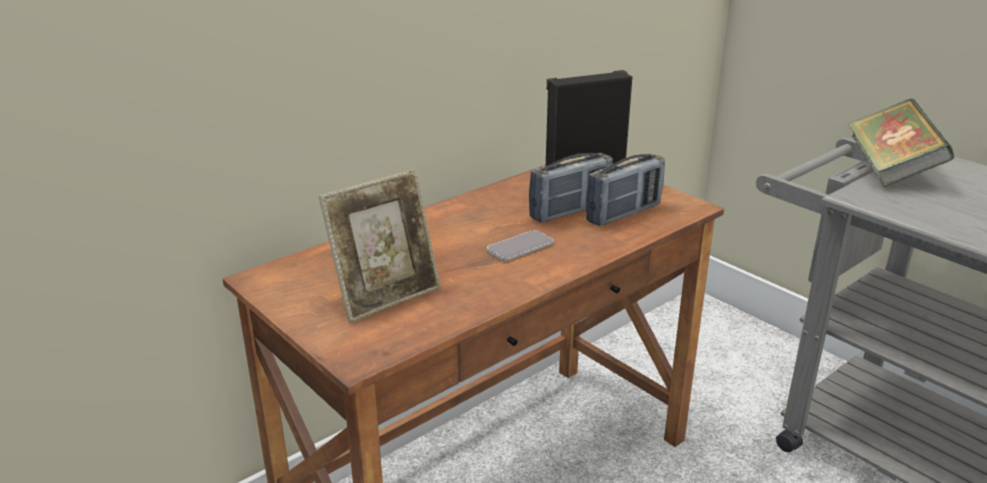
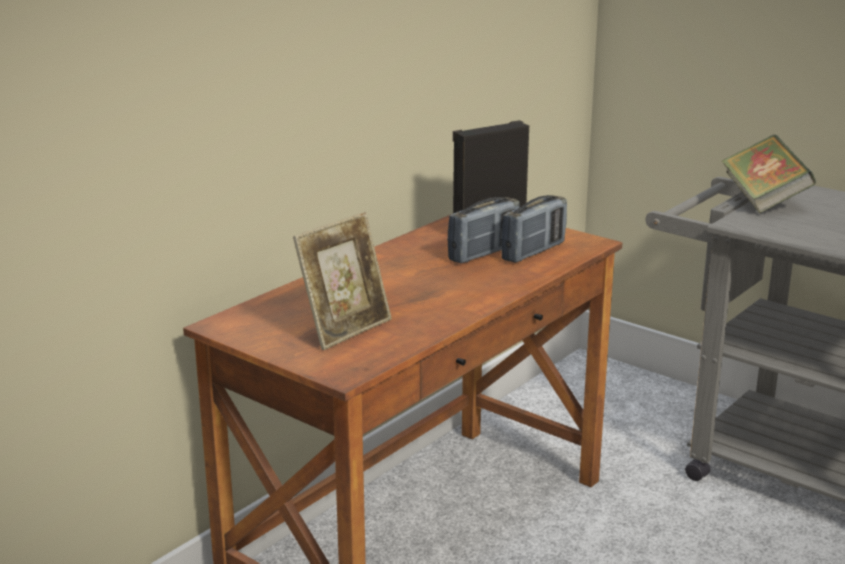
camera: 10 degrees left, 5 degrees down
(520, 247) = (449, 284): phone -> none

